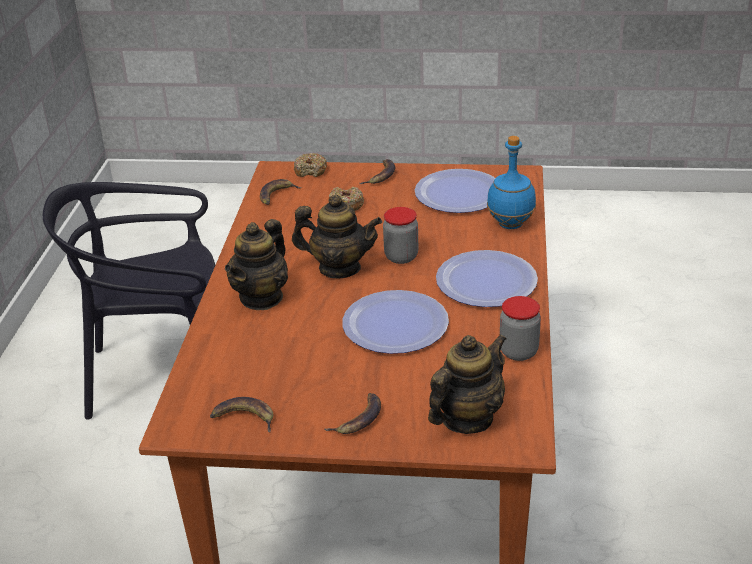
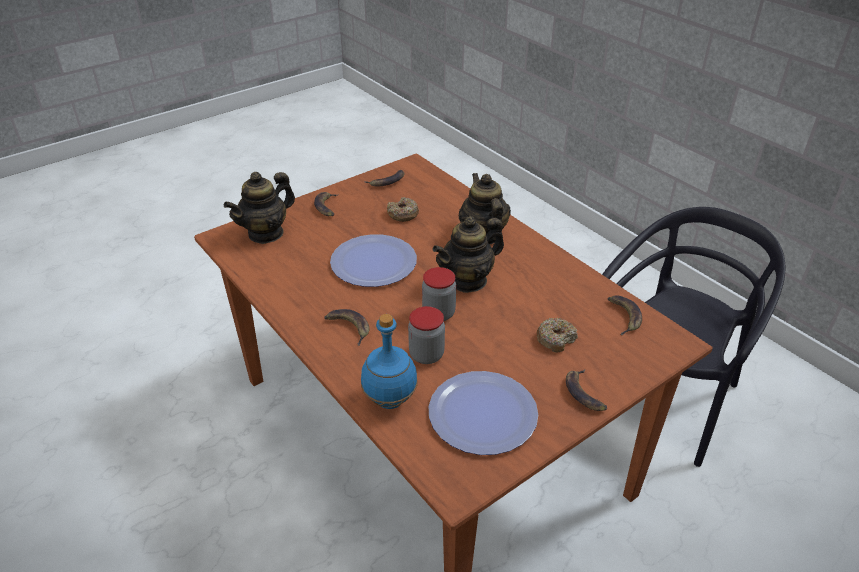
camera: 135 degrees right, 5 degrees up
(310, 170) = (650, 360): donut -> donut (403, 214)
(466, 418) = (266, 233): teapot -> teapot turned 45 degrees clockwise
(486, 281) = (348, 327): plate -> banana
(518, 352) = (270, 285): jar -> jar (426, 355)

